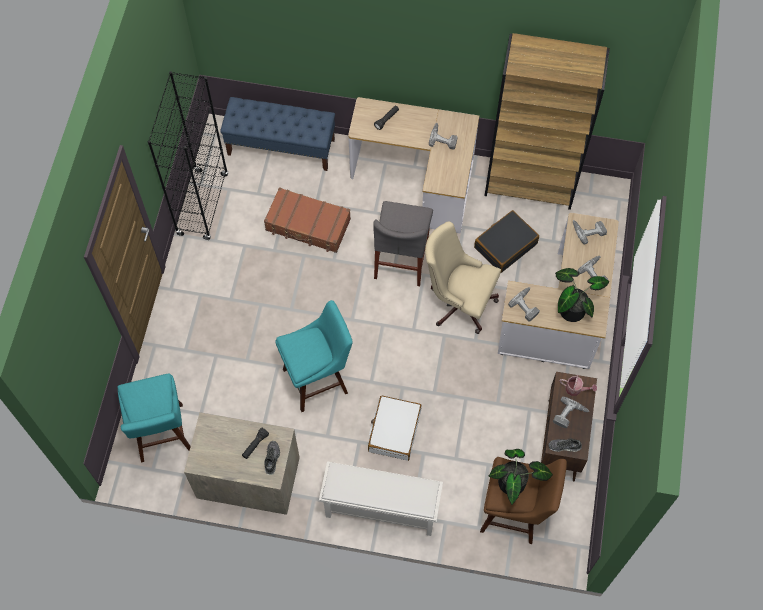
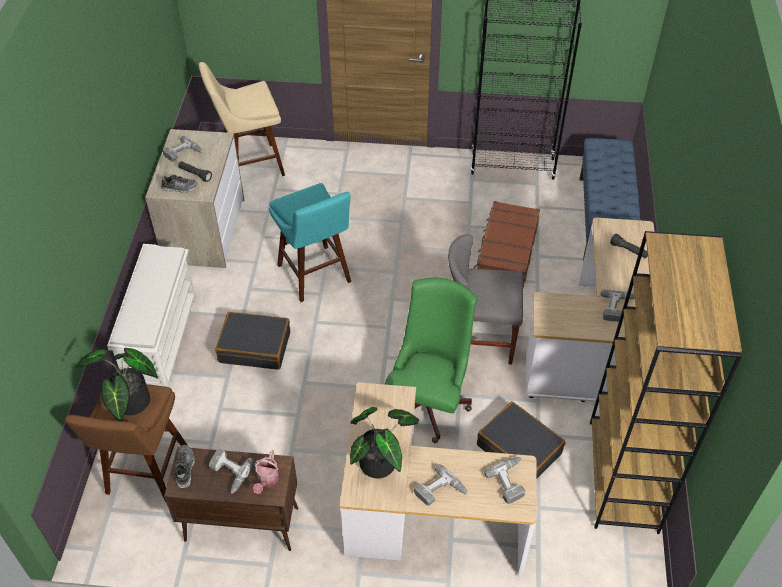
camera: 85 degrees right, 15 degrees down
(162, 436) = (250, 165): turquoise stool -> beige stool
(394, 431) = (255, 347): white suitcase -> black suitcase
(458, 301) = (429, 400): beige office chair -> green office chair
(527, 305) = (381, 409): power drill -> power drill (183, 154)

